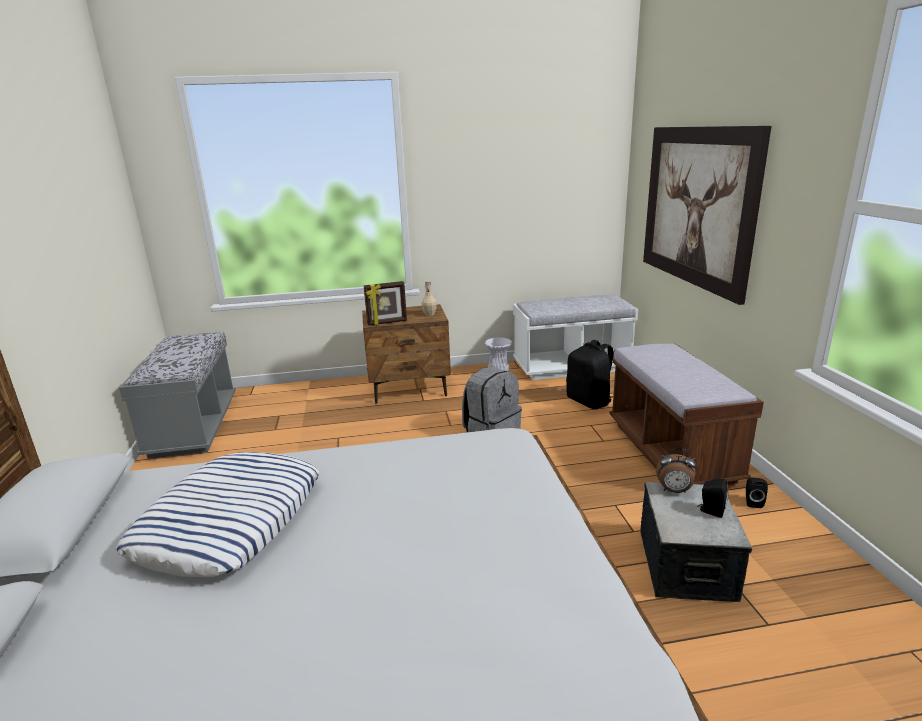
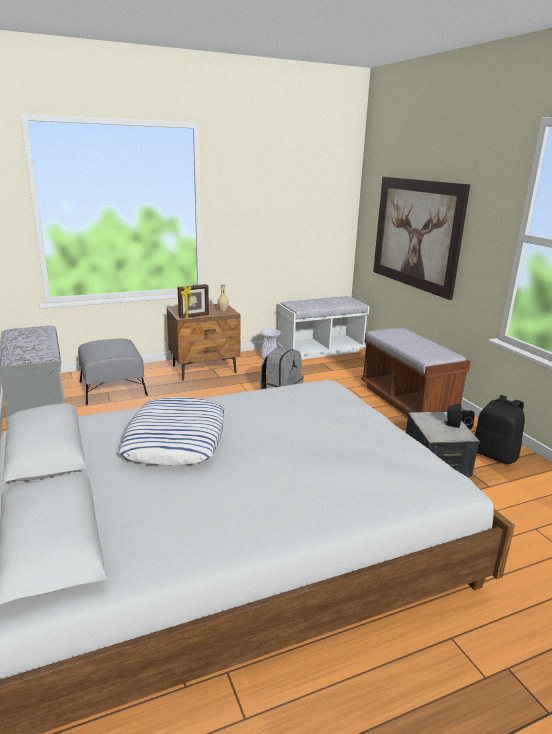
camera: 15 degrees left, 0 degrees up
(287, 411) = (112, 388): none -> grey ottoman
(589, 401) = (342, 373): black backpack -> black backpack (495, 455)
(674, 491) = (427, 416): alarm clock -> none

